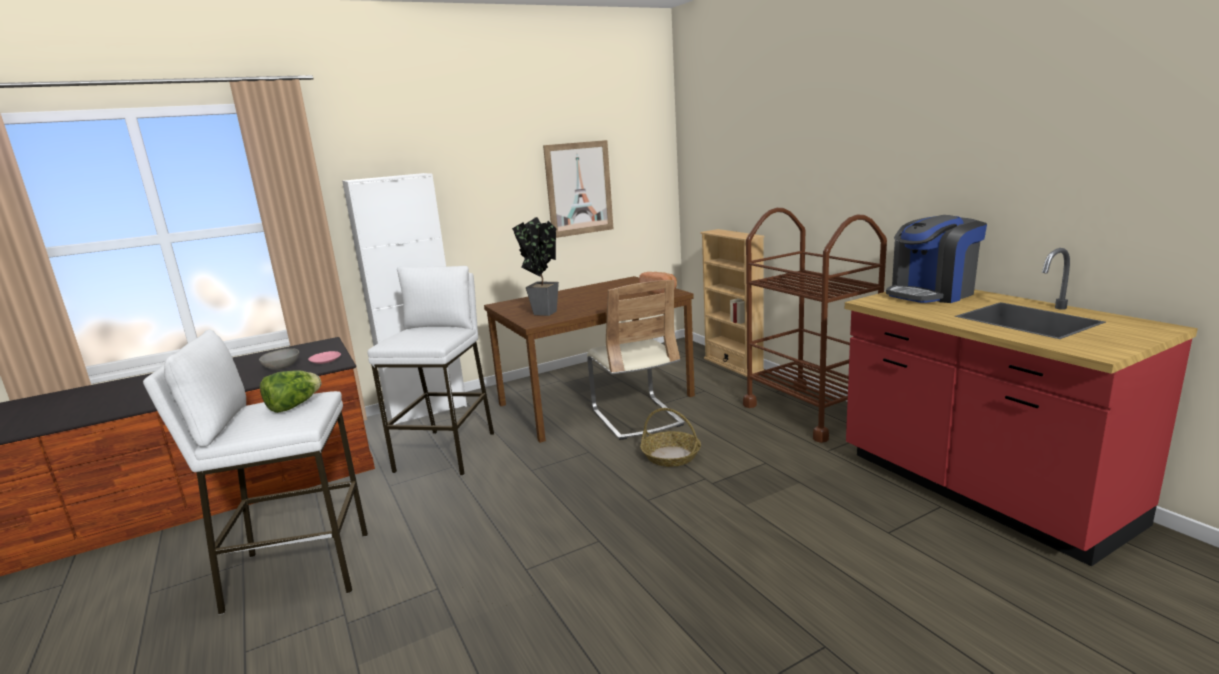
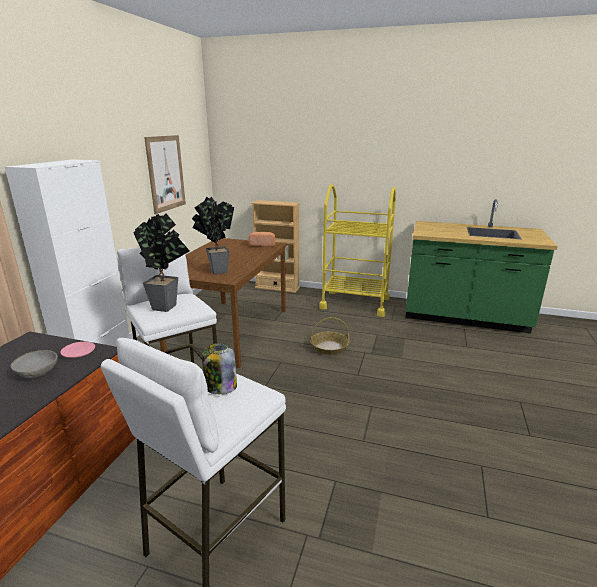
camera: 45 degrees left, 5 degrees up
(293, 406) = (220, 387): lettuce -> jar
(418, 334) = (168, 306): none -> potted plant
(636, 417) = (274, 332): beige chair -> none
(809, 412) = (355, 303): brown cart -> yellow cart
(931, 293) = (434, 226): coffee machine -> none
(979, 489) = (464, 317): red counter -> green counter

